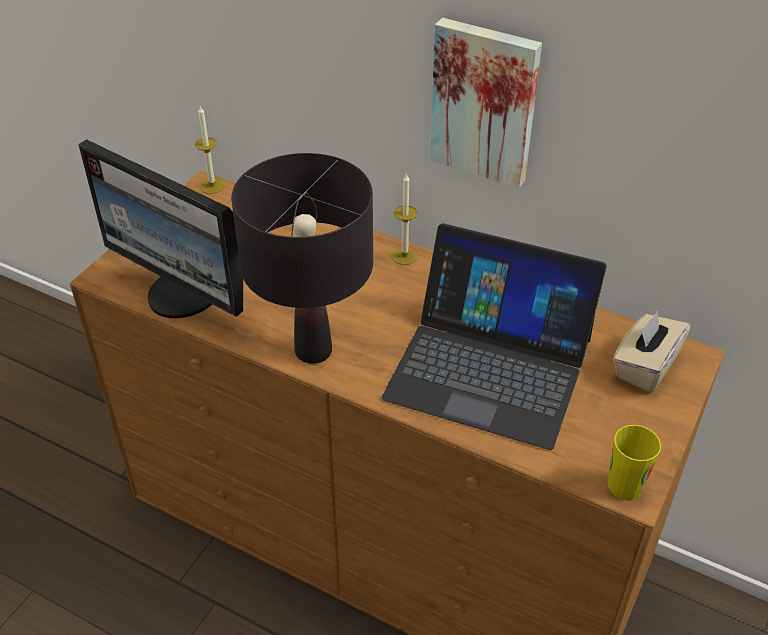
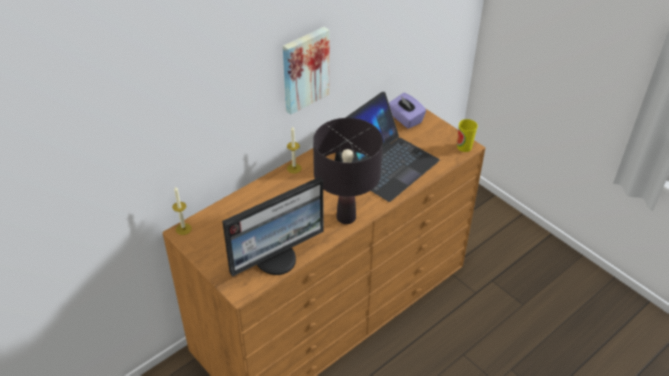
camera: 70 degrees left, 0 degrees up
(645, 366) = (405, 119): beige tissue box -> purple tissue box

